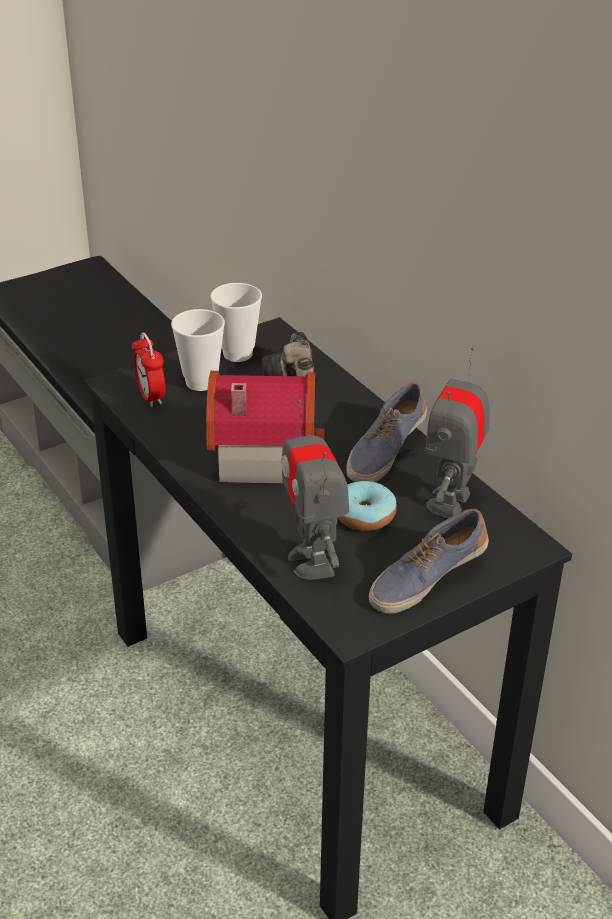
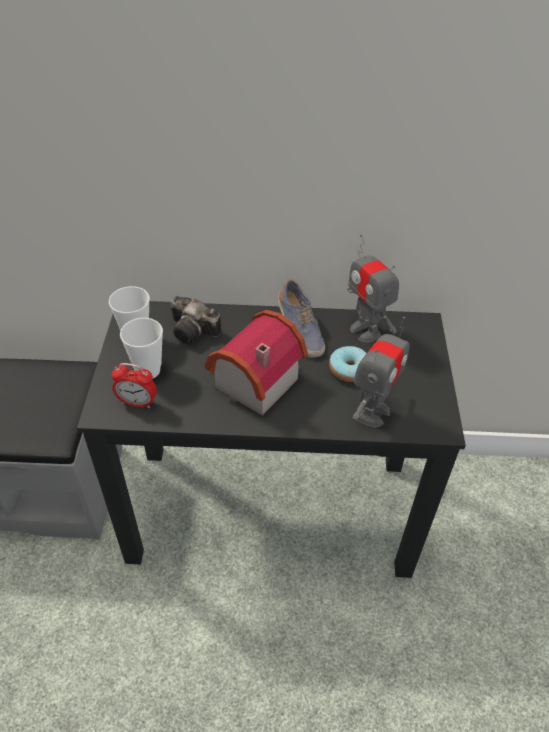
camera: 55 degrees left, 10 degrees up
(313, 561) = (372, 412): toy robot -> toy robot turned 75 degrees counterclockwise
(426, 578) = (421, 375): shoe -> none

